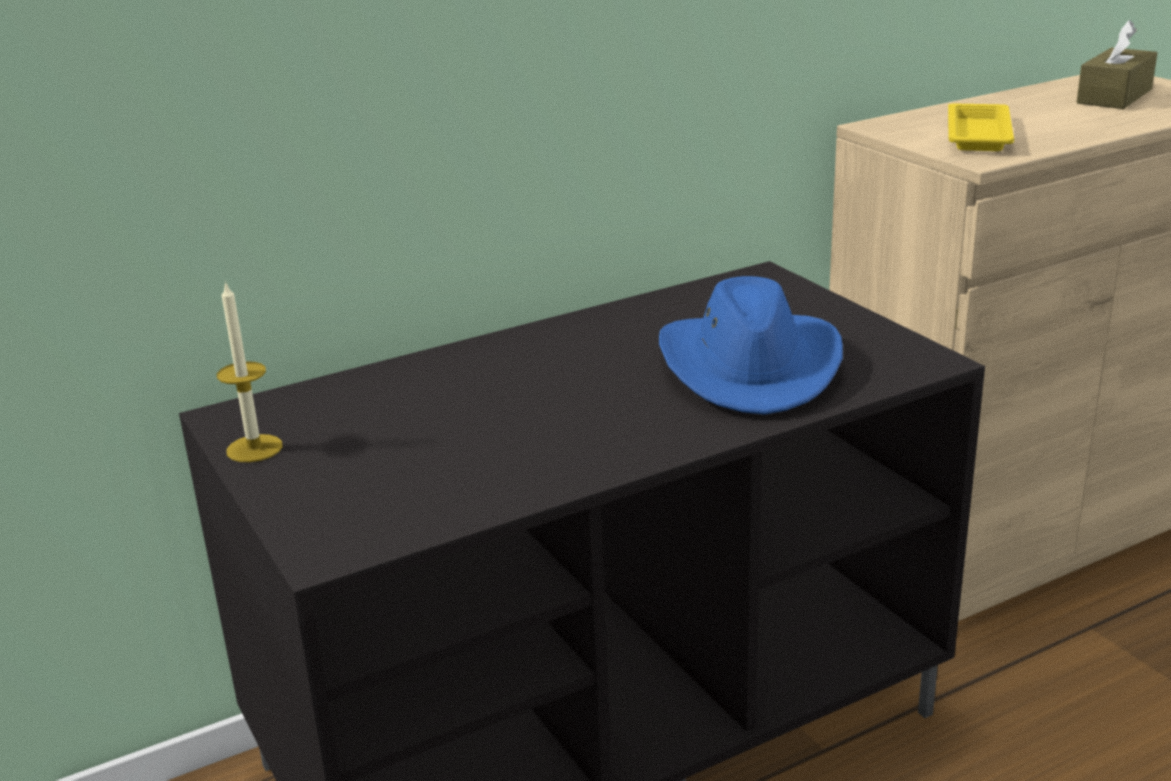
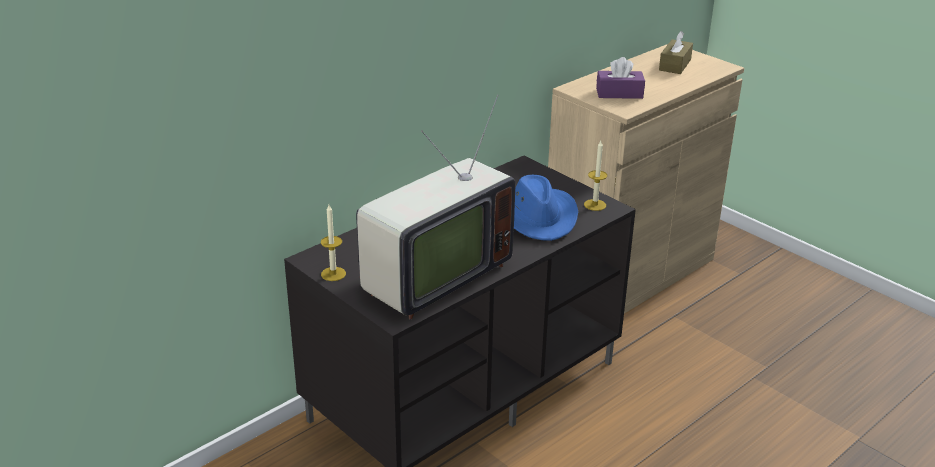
camera: 15 degrees left, 5 degrees up
(456, 473) = (431, 278): none -> television
(892, 353) = (595, 205): none -> candle
(978, 134) = (619, 93): yellow tray -> purple tissue box

